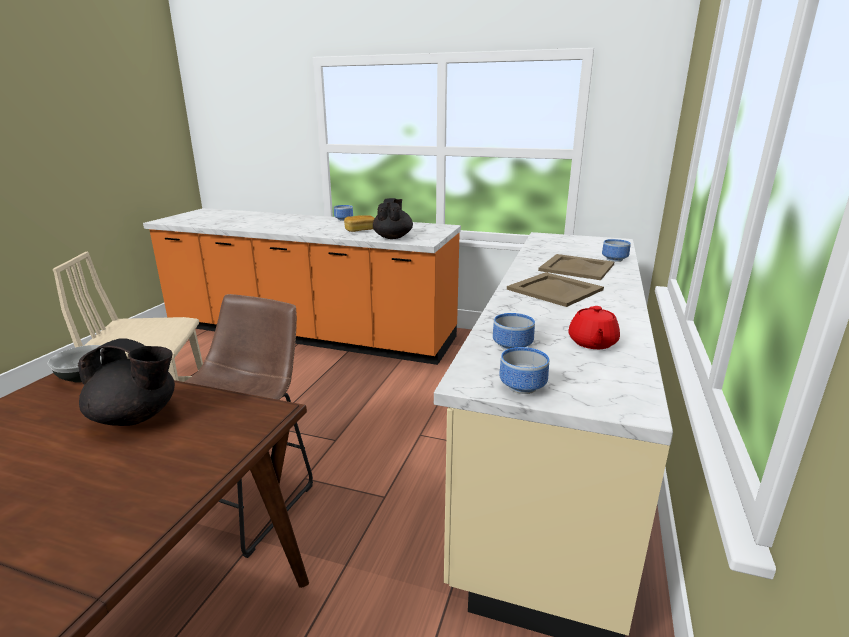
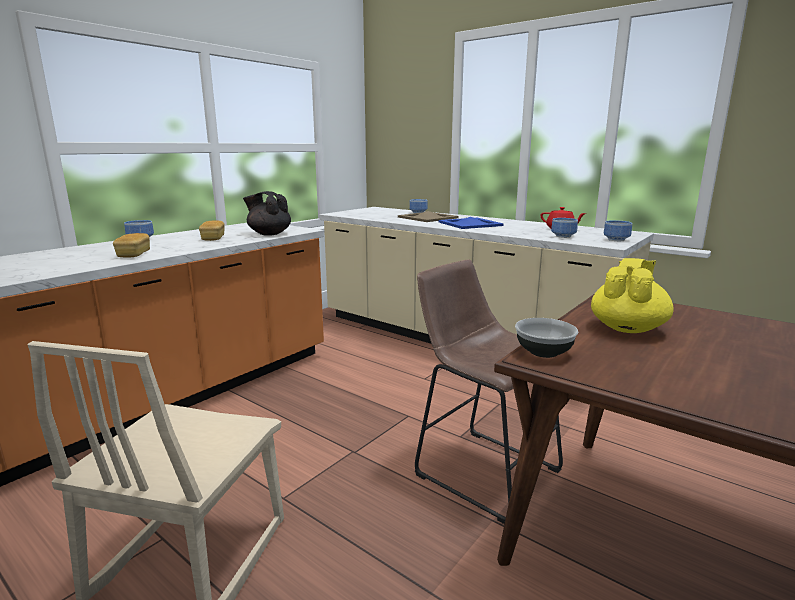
camera: 70 degrees left, 5 degrees down
(136, 417) = (627, 328): black teapot -> yellow teapot
(291, 228) = (134, 254): none -> bread
(555, 290) = (470, 224): beige tray -> blue tray

